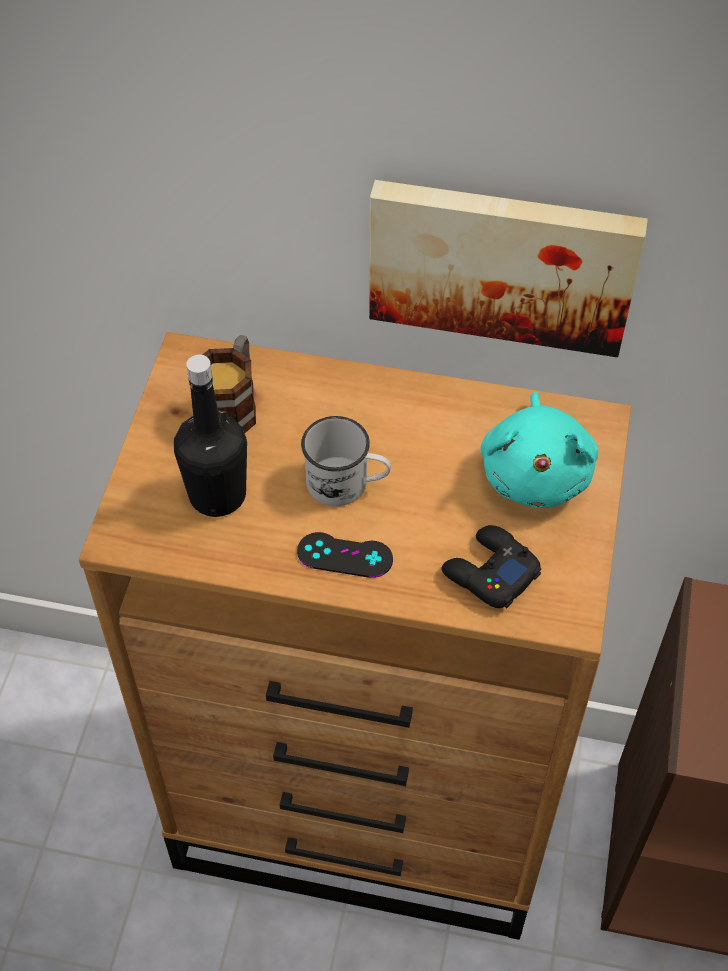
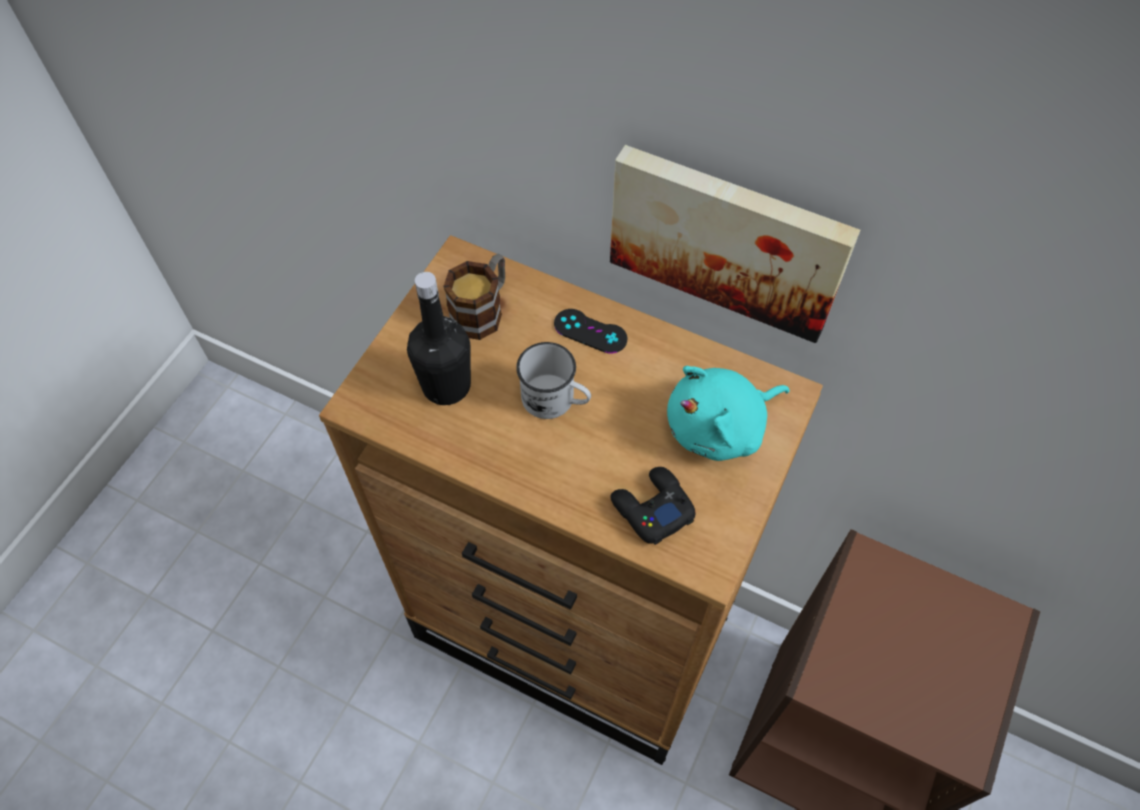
camera: 15 degrees right, 5 degrees up
(345, 555) = (534, 463): black game controller -> black game controller (590, 331)
(536, 472) = (720, 427): turquoise plush toy -> turquoise plush toy turned 45 degrees clockwise

